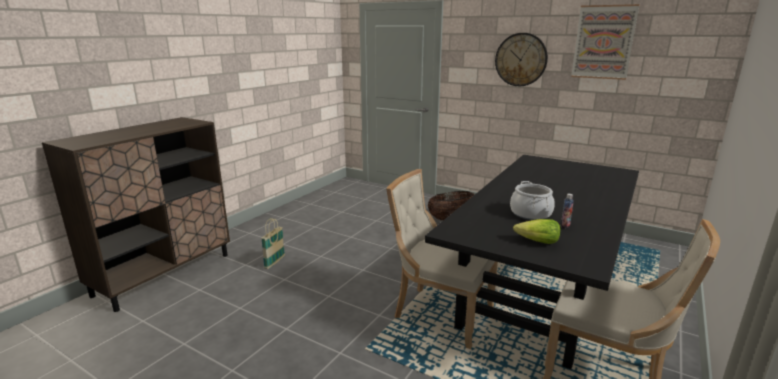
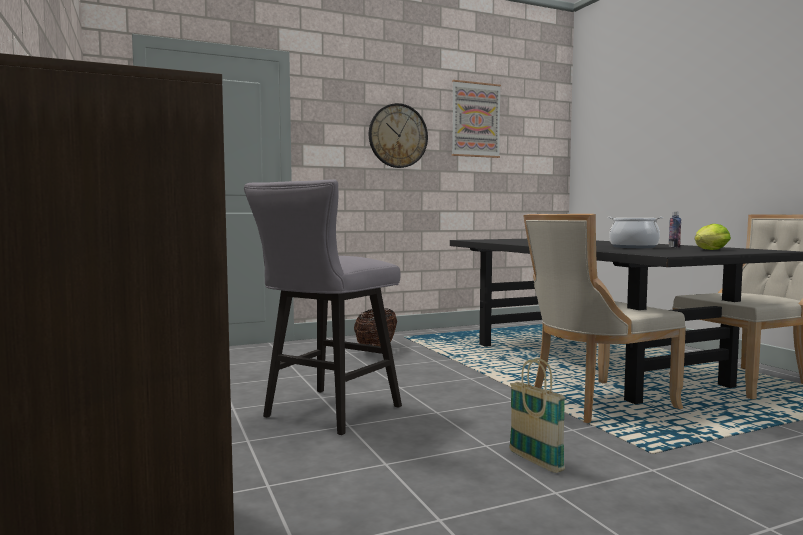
camera: 55 degrees left, 15 degrees down
(275, 262) = (308, 459): basket -> basket (535, 461)
(329, 246) = (326, 414): none -> grey stool

